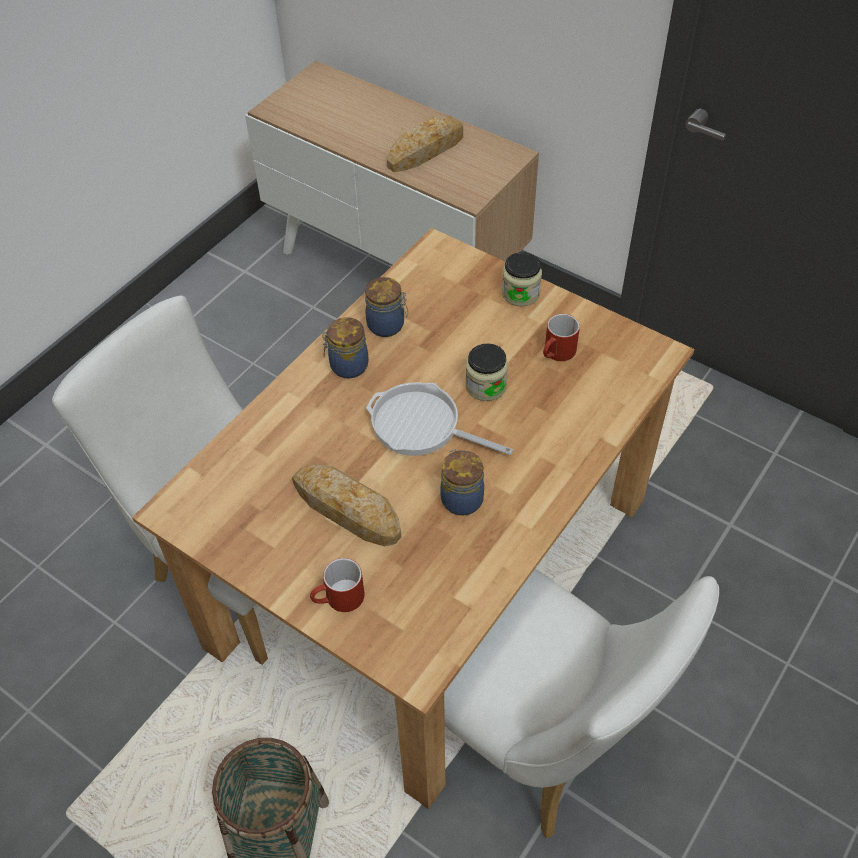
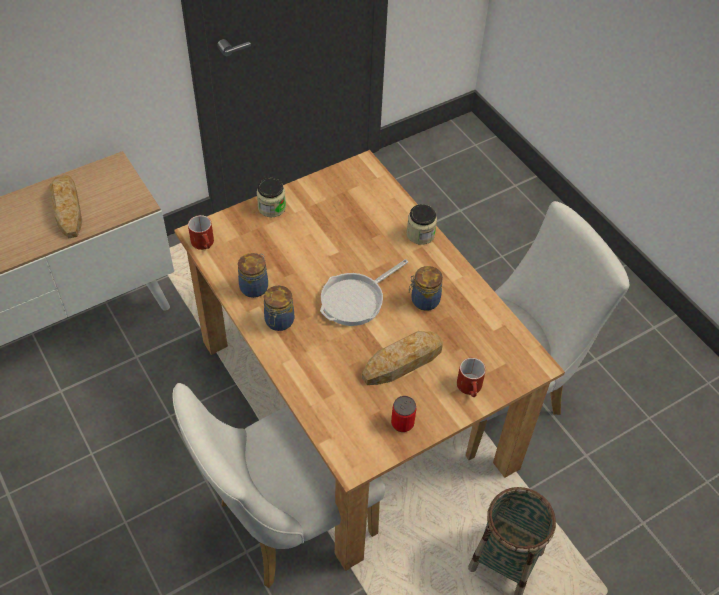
camera: 70 degrees left, 0 degrees up
(251, 540) = (402, 423): none -> can
(486, 386) = (341, 255): jar -> jar (420, 234)
(557, 354) = (336, 211): red mug -> red mug (205, 244)

